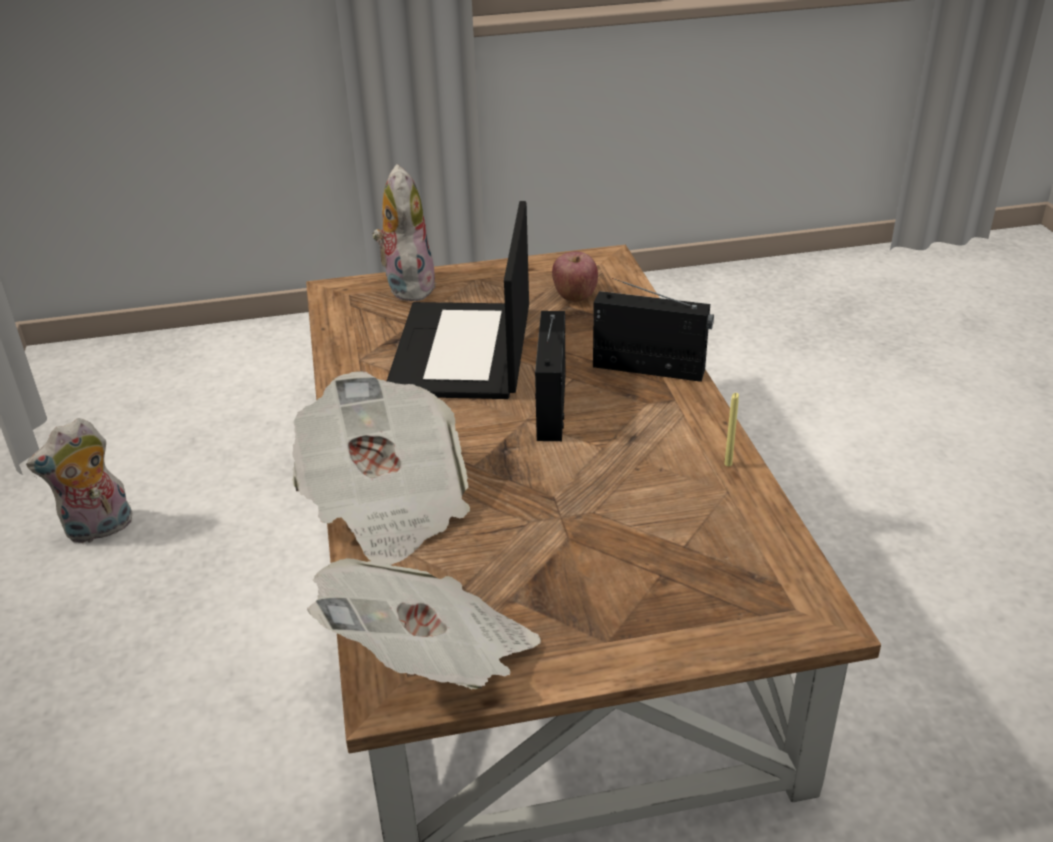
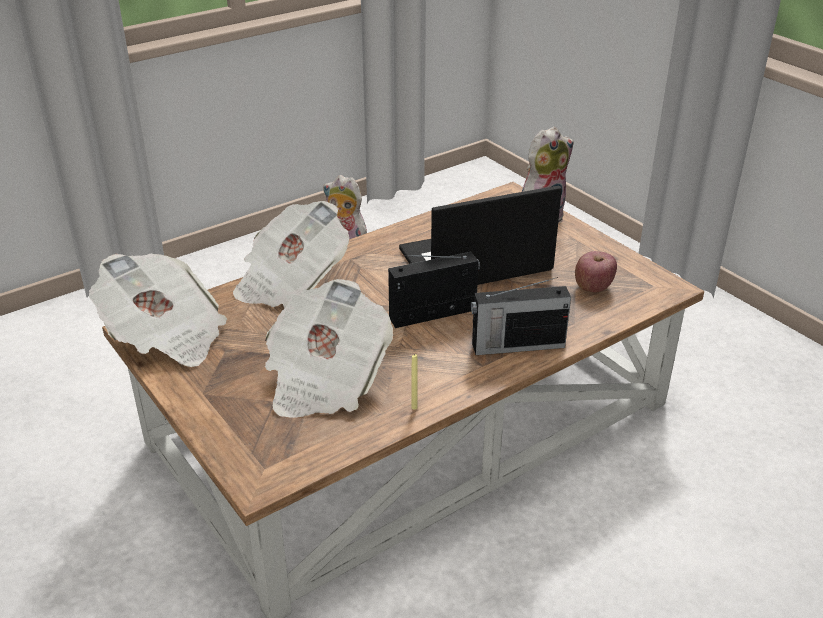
camera: 65 degrees right, 0 degrees up
(636, 520) = (324, 379): none -> newspaper
(651, 369) = (516, 345): radio -> radio turned 90 degrees clockwise

